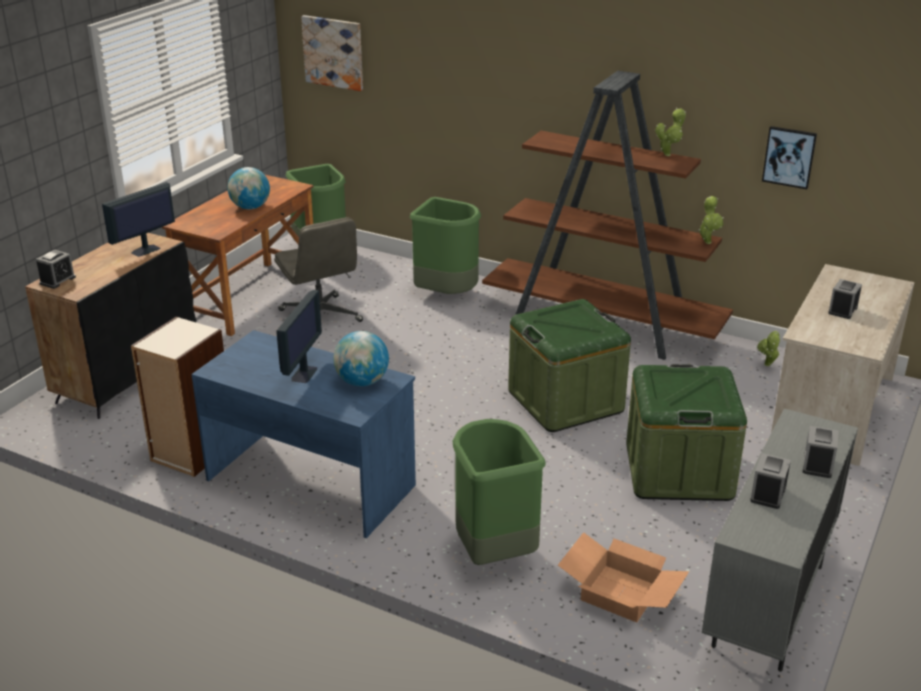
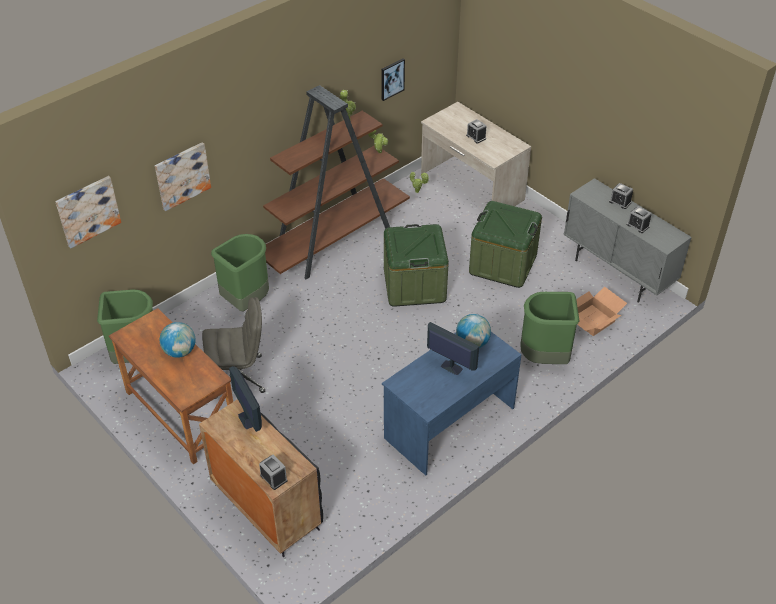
camera: 70 degrees left, 15 degrees up
(192, 452) = (389, 479): bookcase -> none
(442, 85) = (182, 175): none -> picture

